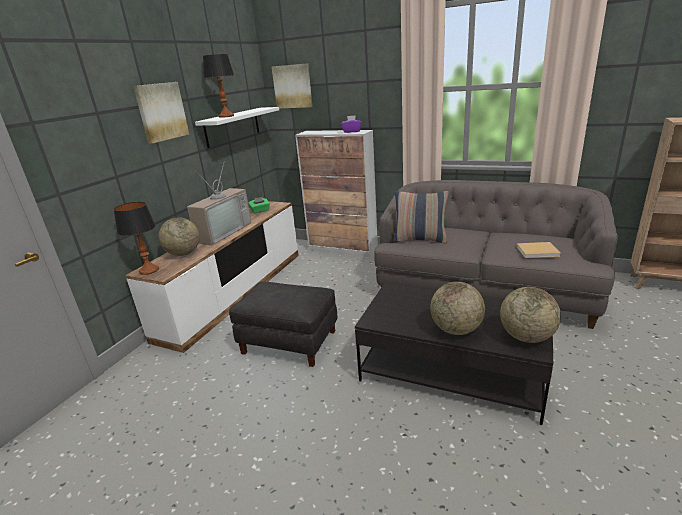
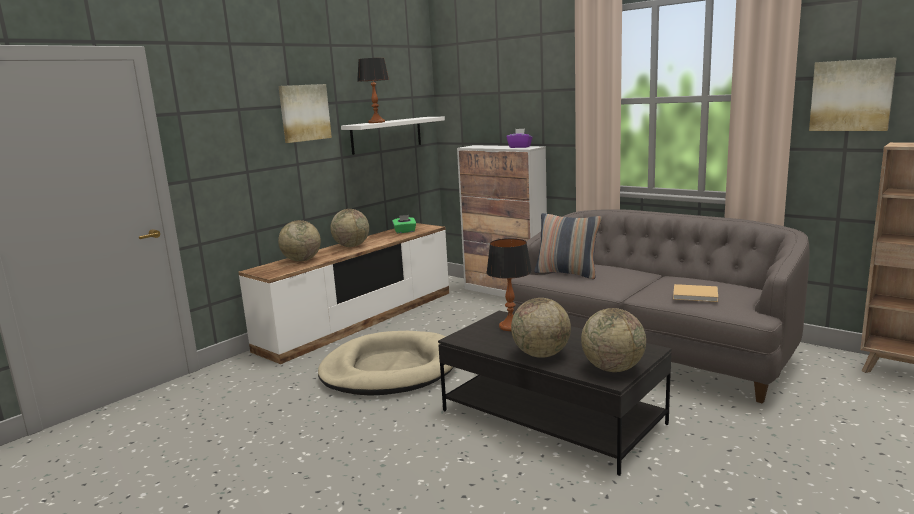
camera: 15 degrees right, 10 degrees down
(149, 270) = (261, 270): table lamp -> table lamp (510, 326)
(222, 232) = (351, 246): television -> globe
(288, 342) = (390, 369): black ottoman -> beige dog bed
(293, 86) = (463, 94): picture -> picture (851, 95)

